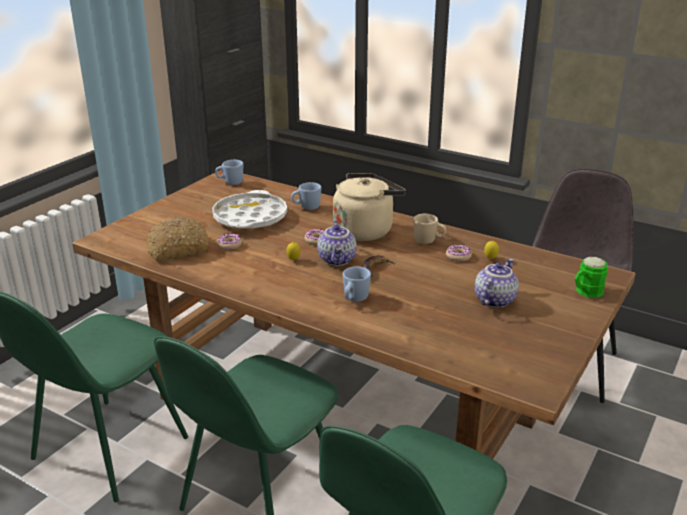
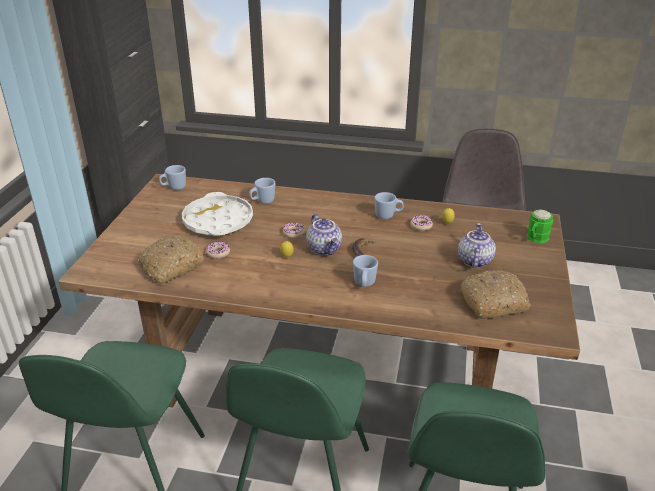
camera: 20 degrees left, 5 degrees up
(365, 230) = (329, 215): beige kettle -> none
(428, 241) = (388, 216): beige mug -> blue mug
(487, 344) = (494, 302): none -> bread

